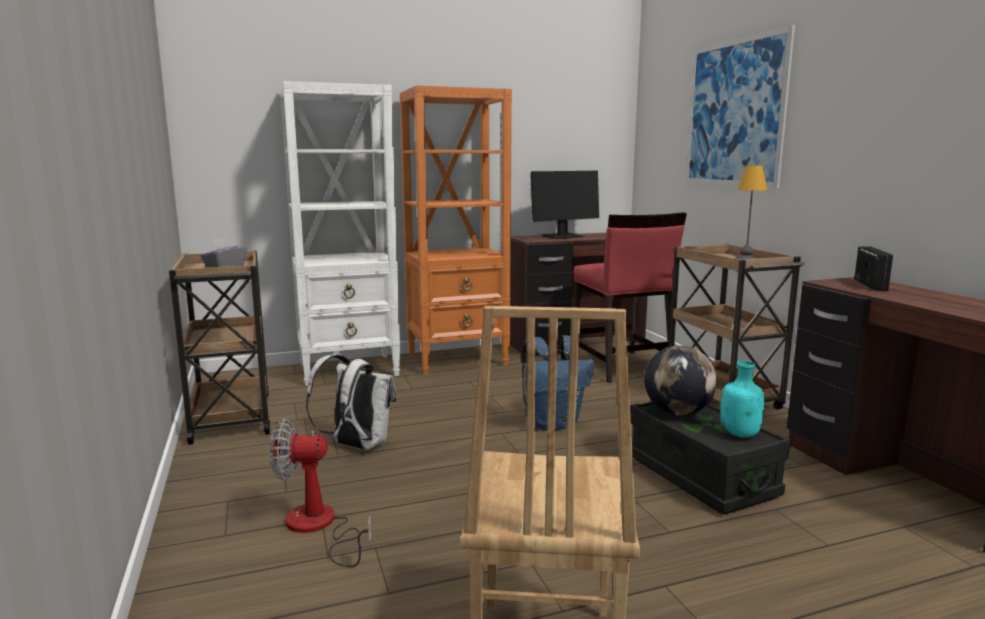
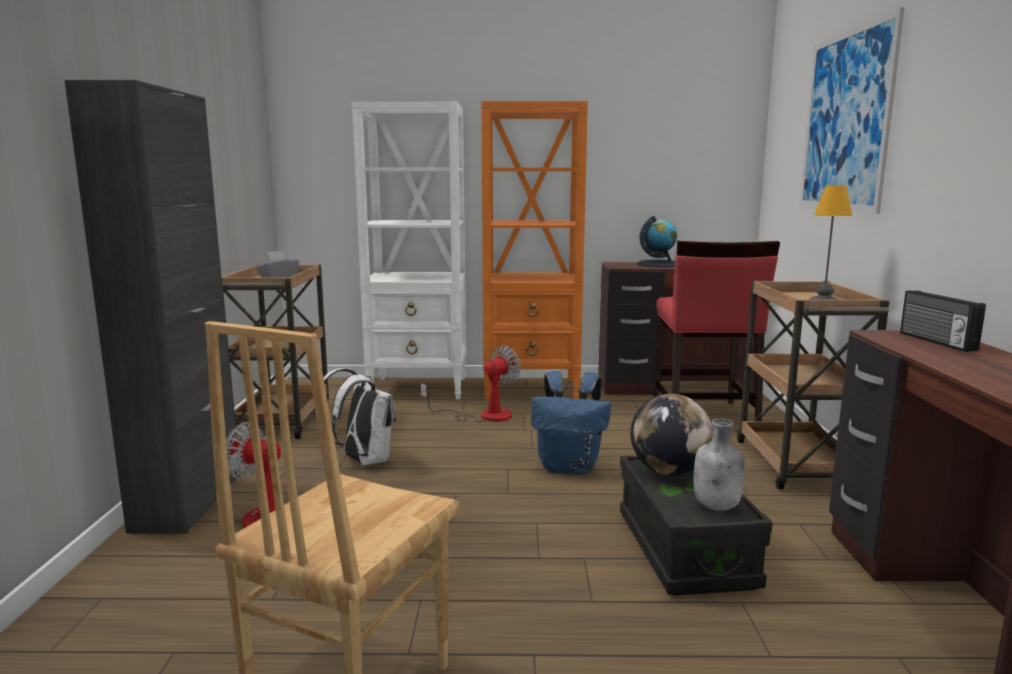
camera: 20 degrees right, 0 degrees up
(203, 517) = (188, 502): none -> black cabinet
(436, 388) = (484, 415): none -> fan
(562, 237) = (659, 264): monitor -> globe
(740, 434) = (717, 506): turquoise bottle -> grey bottle
(871, 285) = (935, 341): radio -> radio turned 135 degrees clockwise

